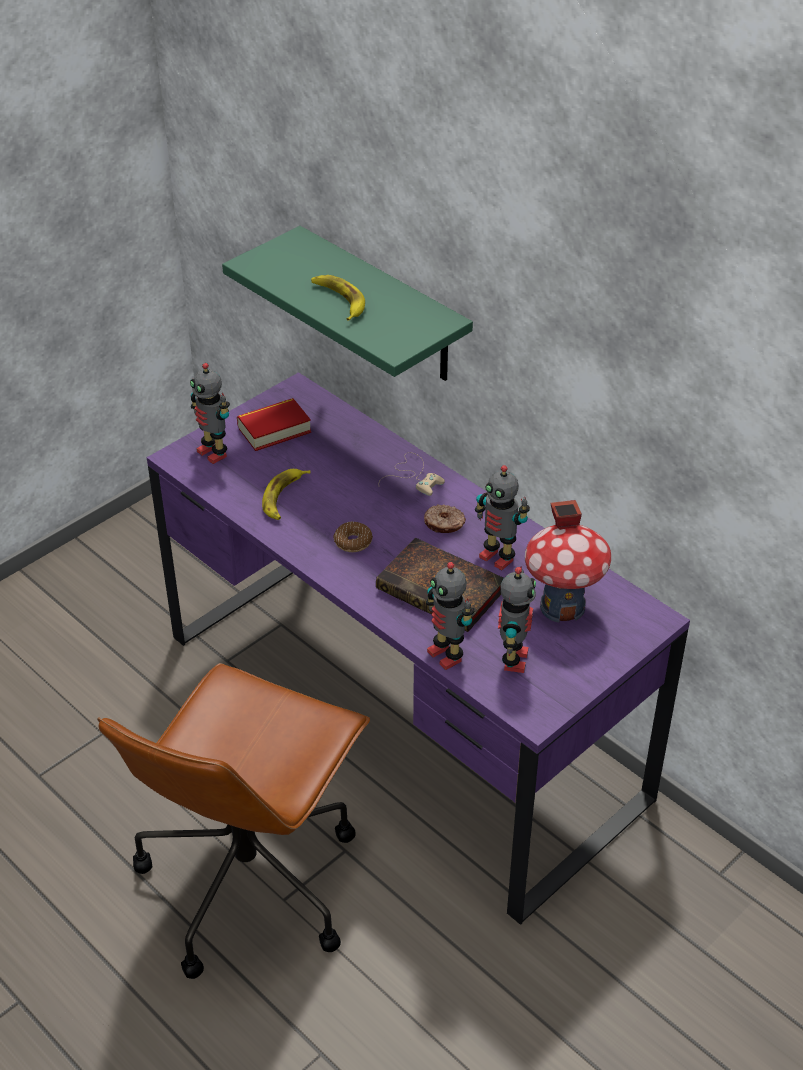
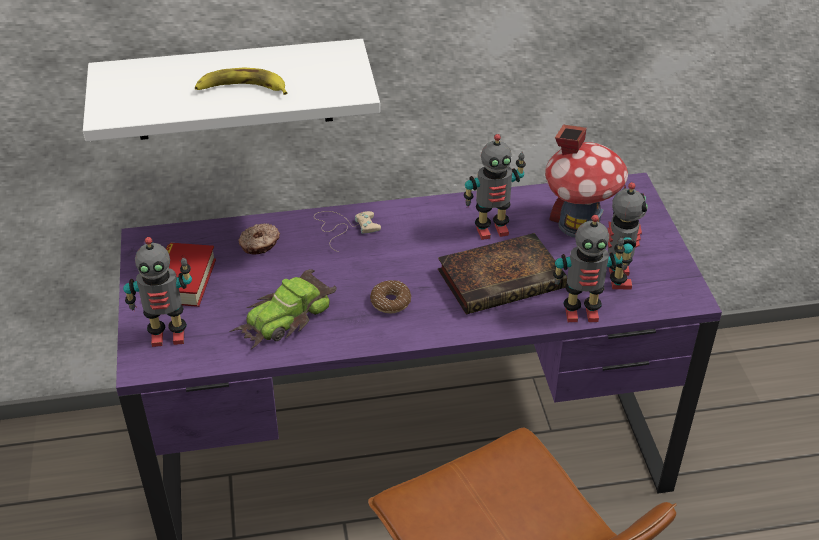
camera: 55 degrees left, 0 degrees up
(284, 497) = (285, 318): banana -> toy car
(383, 307) = (232, 90): green shelf -> white shelf
(444, 524) = (422, 239): donut -> donut (260, 244)
(512, 660) = (616, 279): toy robot -> toy robot turned 45 degrees clockwise

